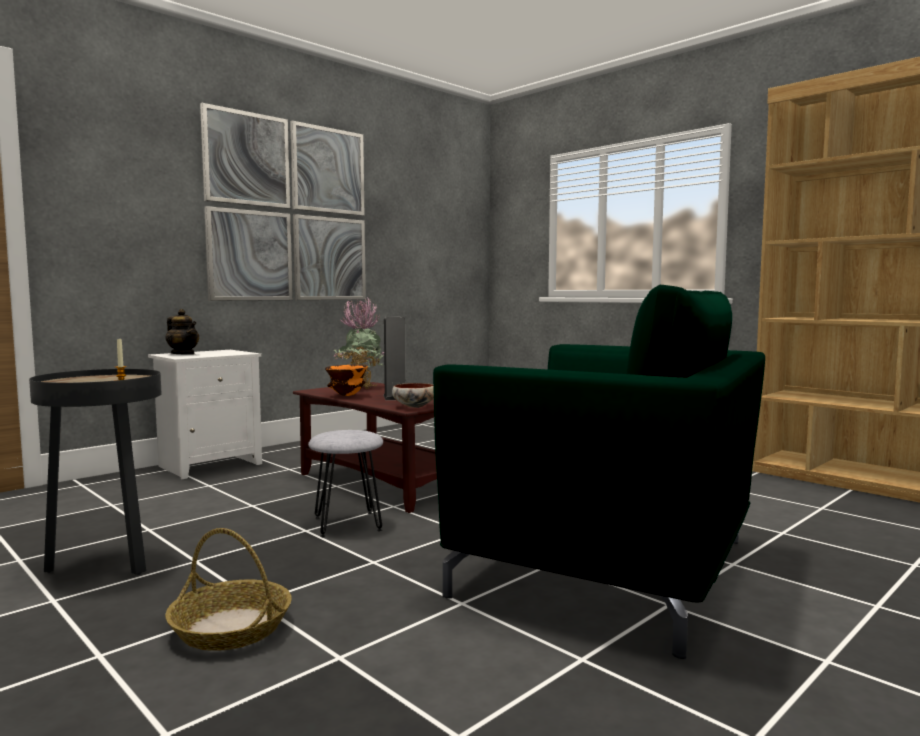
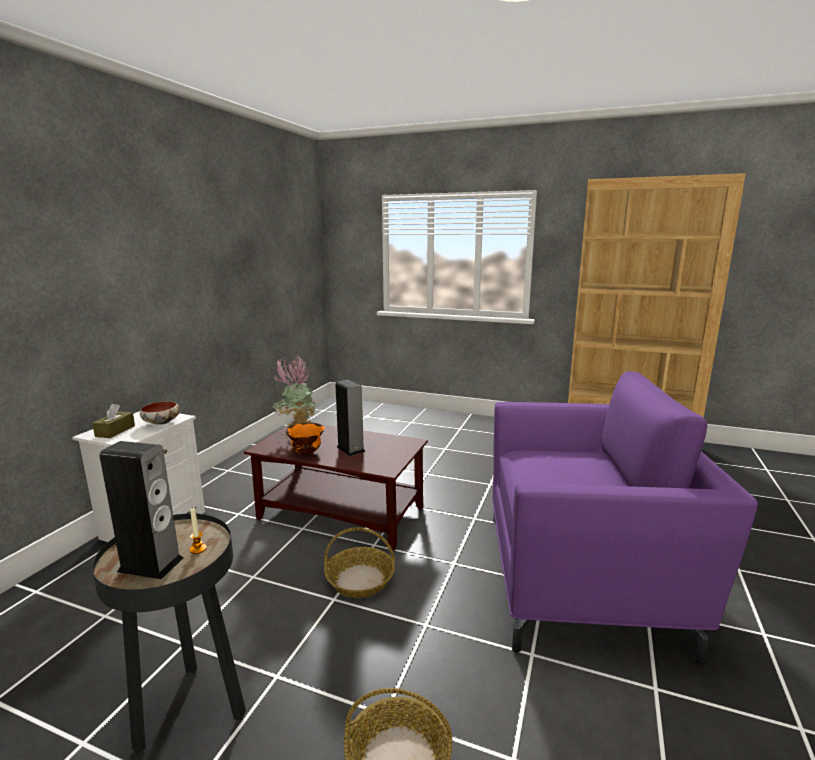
camera: 25 degrees left, 10 degrees up
(77, 382) = (151, 564): none -> speaker
(183, 354) = (115, 431): teapot -> brown tissue box
(290, 211) = (180, 262): picture -> none
(346, 524) = (359, 580): grey stool -> basket
(414, 407) = (388, 464): bowl -> bowl (161, 423)
(610, 568) = (583, 579): green armchair -> purple armchair

